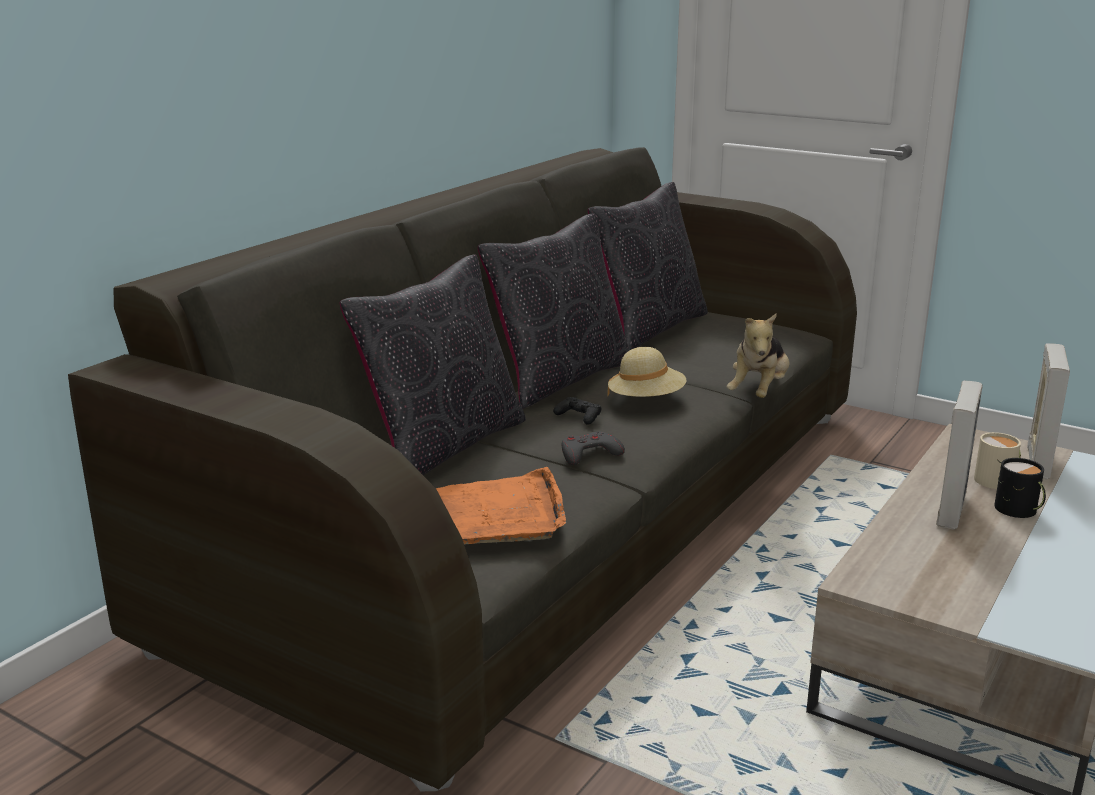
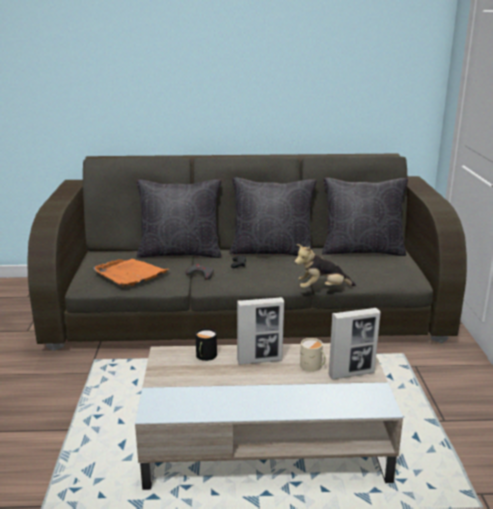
camera: 55 degrees right, 0 degrees up
(646, 400) = (274, 271): beige hat -> none
(1019, 510) = (282, 377): black mug -> black mug (205, 356)

